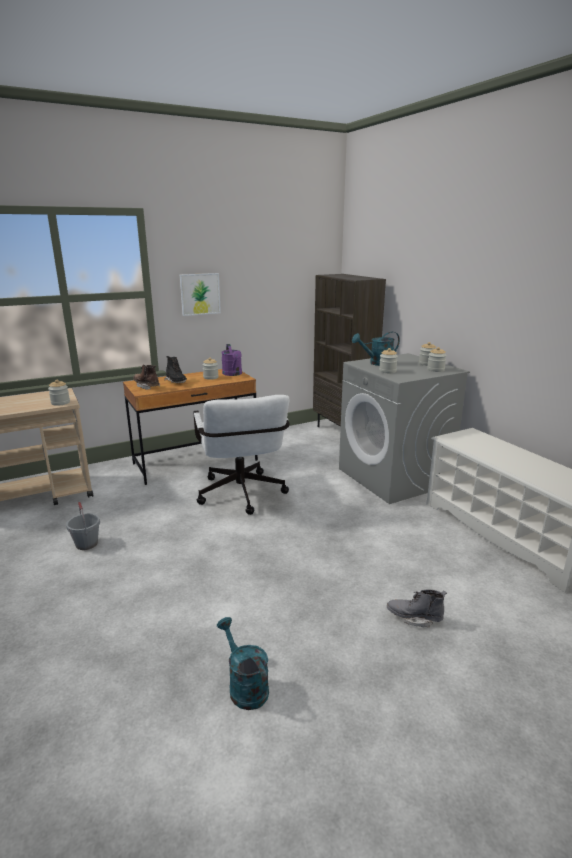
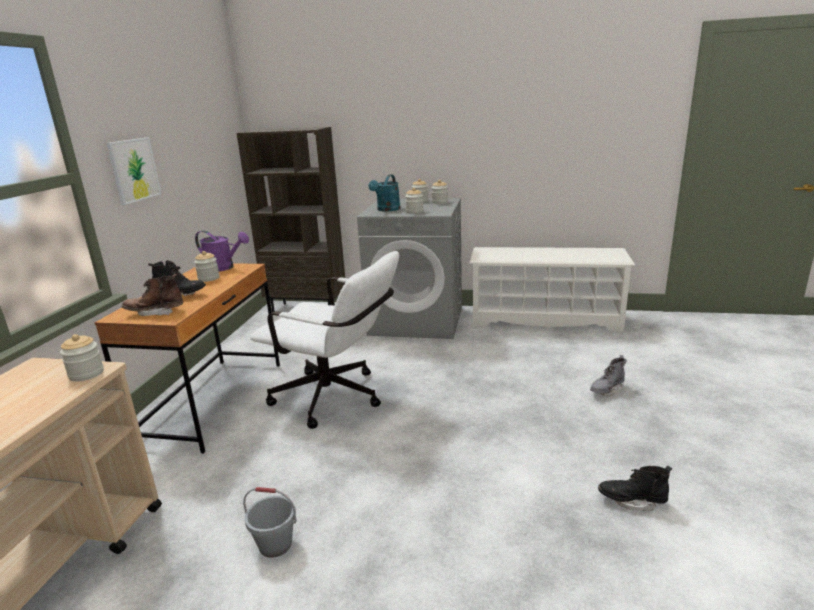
camera: 50 degrees left, 0 degrees up
(244, 686) = (632, 501): turquoise watering can -> black boot

